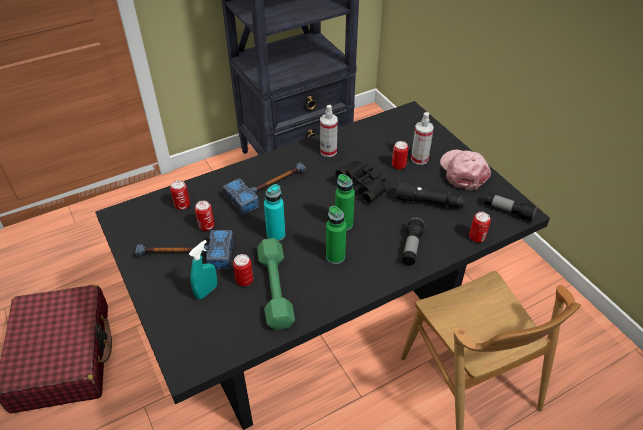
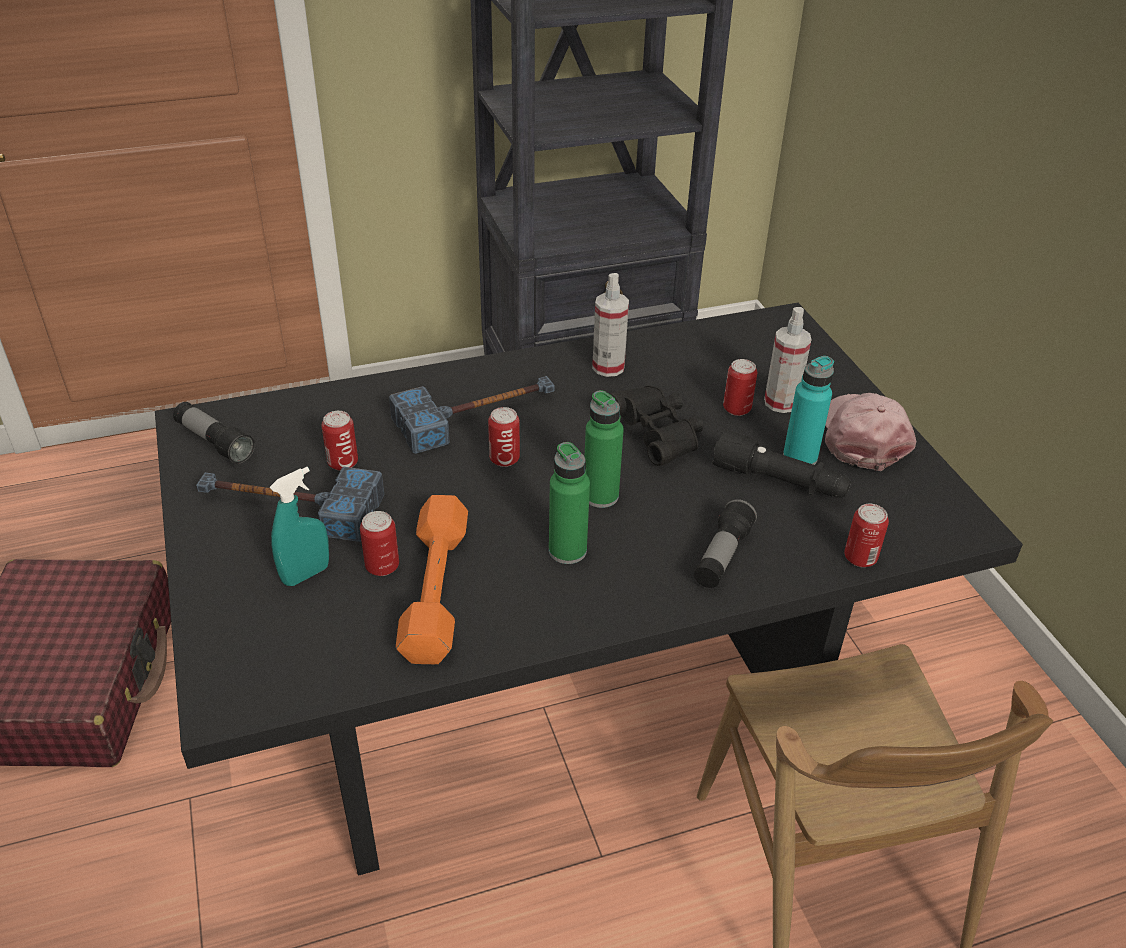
camera: 10 degrees right, 5 degrees down
(182, 205) = (311, 422): can -> can (504, 459)
(275, 288) = (435, 589): green dumbbell -> orange dumbbell
(276, 234) = (466, 495): turquoise bottle -> turquoise bottle (800, 457)
(508, 211) = (937, 519): flashlight -> flashlight (214, 442)

